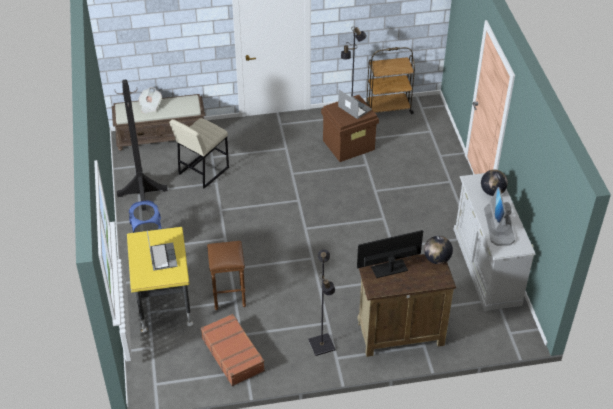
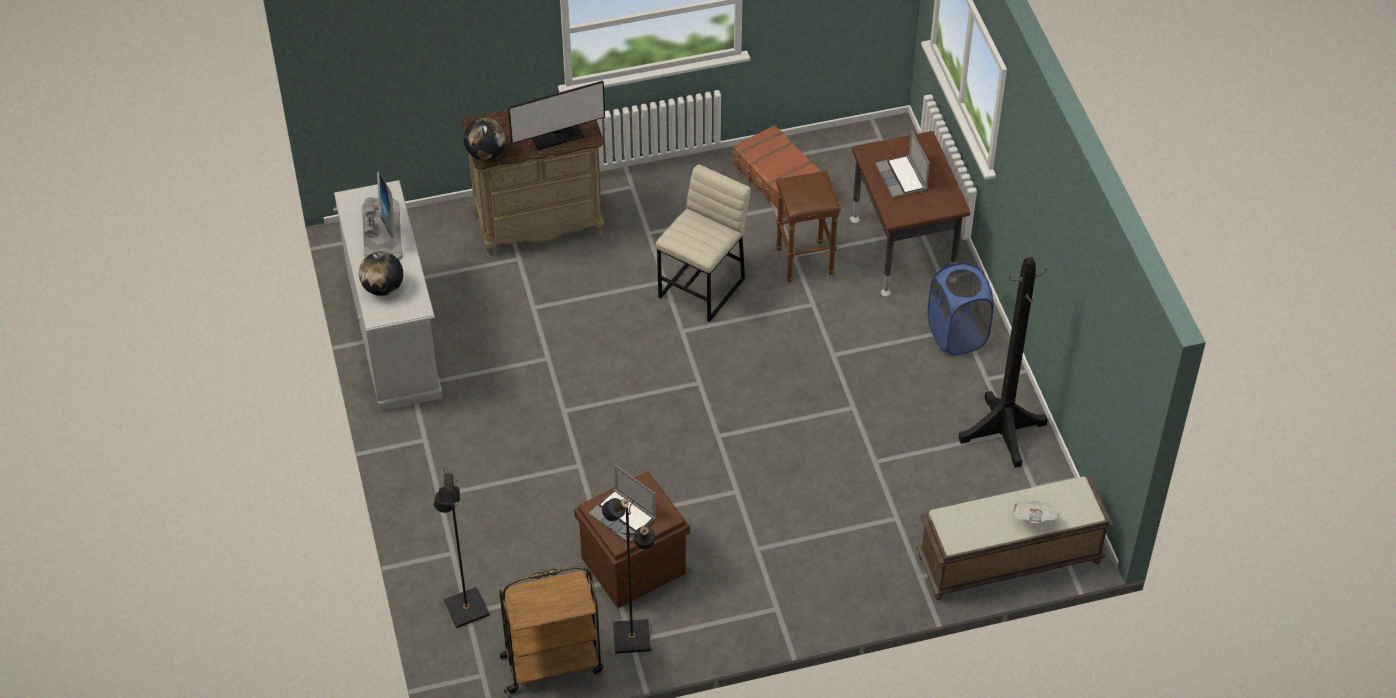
camera: 175 degrees right, 5 degrees up
(164, 300) = (903, 248): yellow desk -> brown desk
(202, 171) = (905, 484): beige chair -> beige chair (703, 286)
(321, 345) = (654, 202): black floor lamp -> black floor lamp (466, 608)

